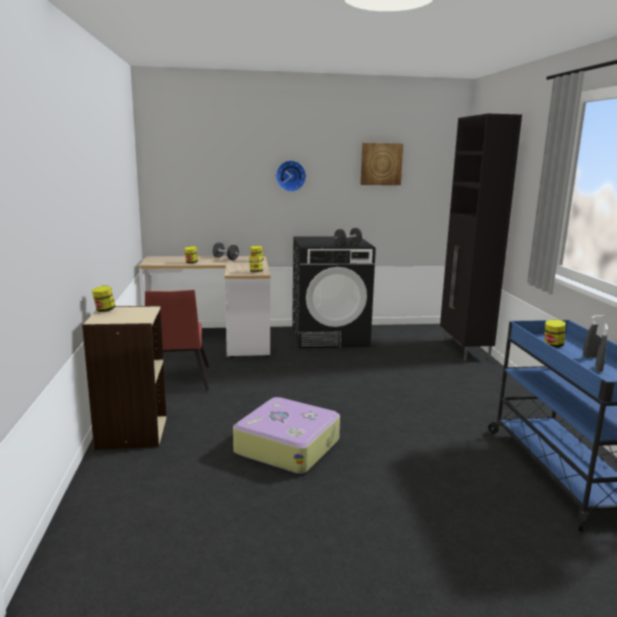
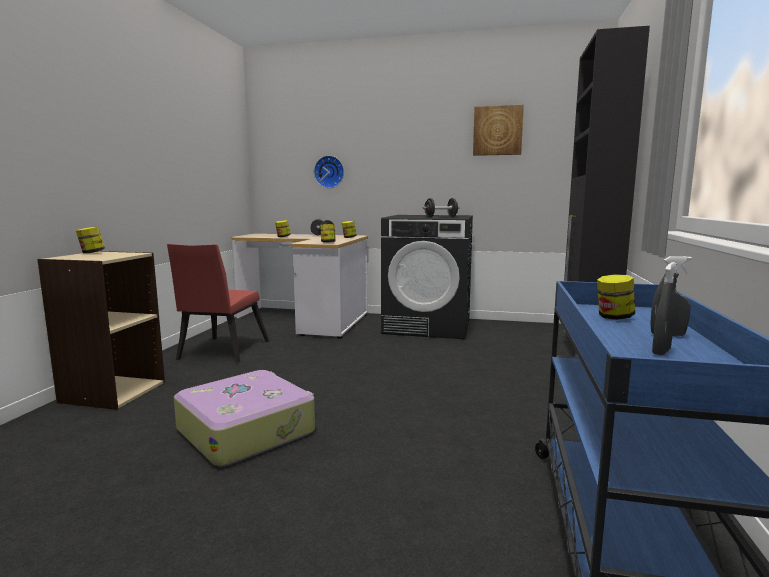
camera: 20 degrees right, 5 degrees down
(290, 176) = (395, 148): wall clock -> wall clock (329, 172)

